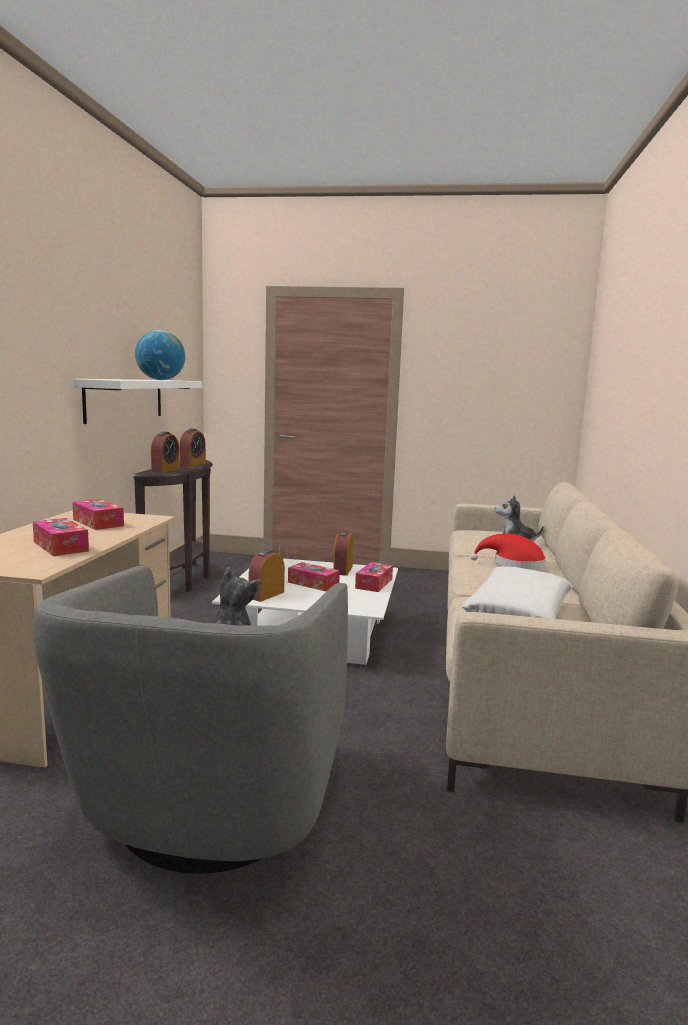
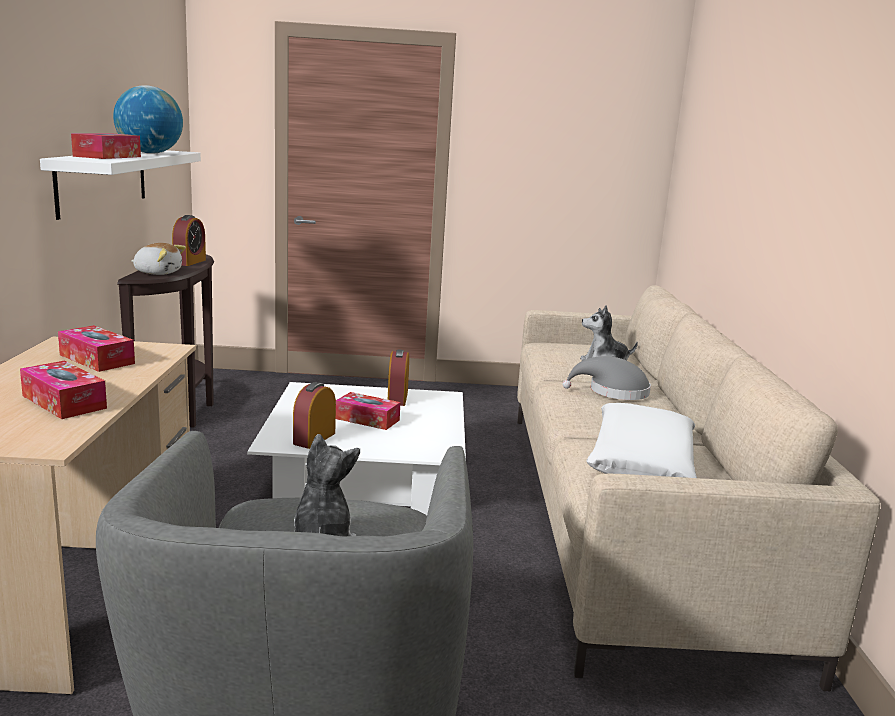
camera: 10 degrees left, 5 degrees up
(165, 470) = (158, 272): alarm clock -> plush toy
(374, 583) = (441, 416): tissue box -> tissue box (108, 156)
(514, 564) = (613, 392): red hat -> grey hat

